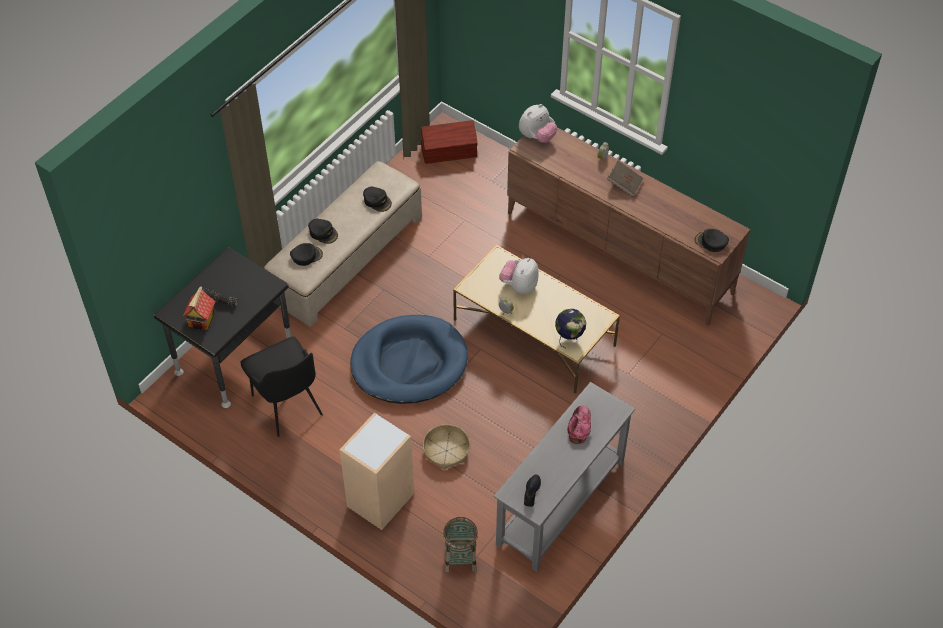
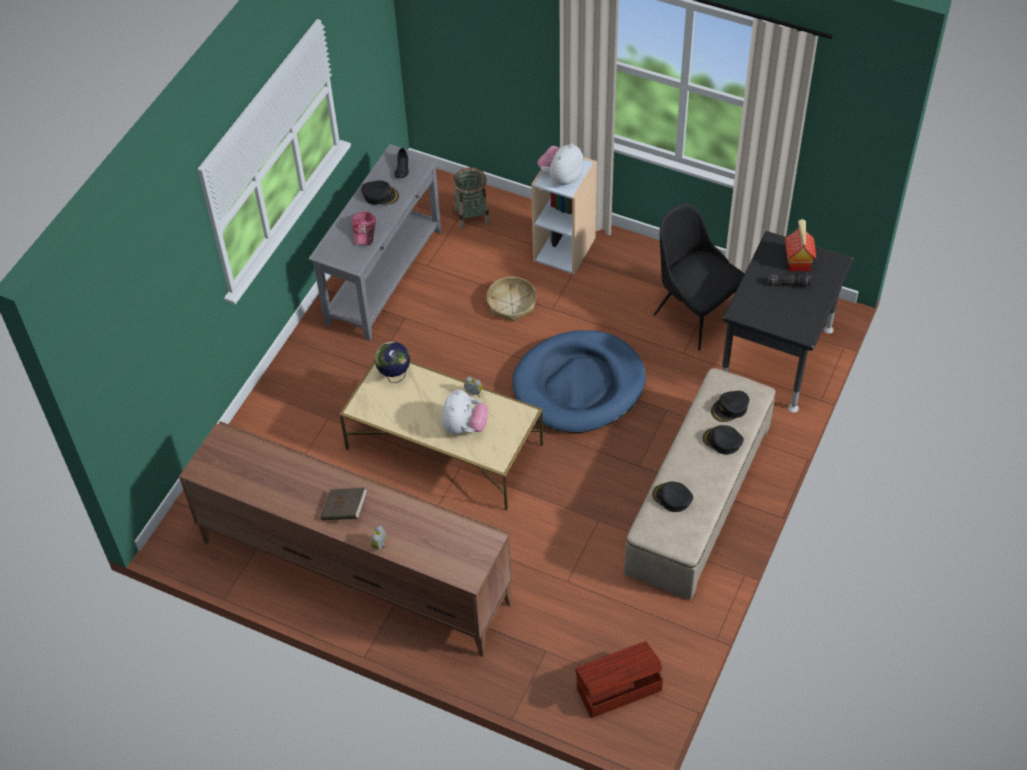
camera: 170 degrees right, 0 degrees up
(537, 137) = (474, 562): plush toy -> plush toy (561, 177)
(711, 242) = (229, 449): black cap -> black cap (380, 195)

